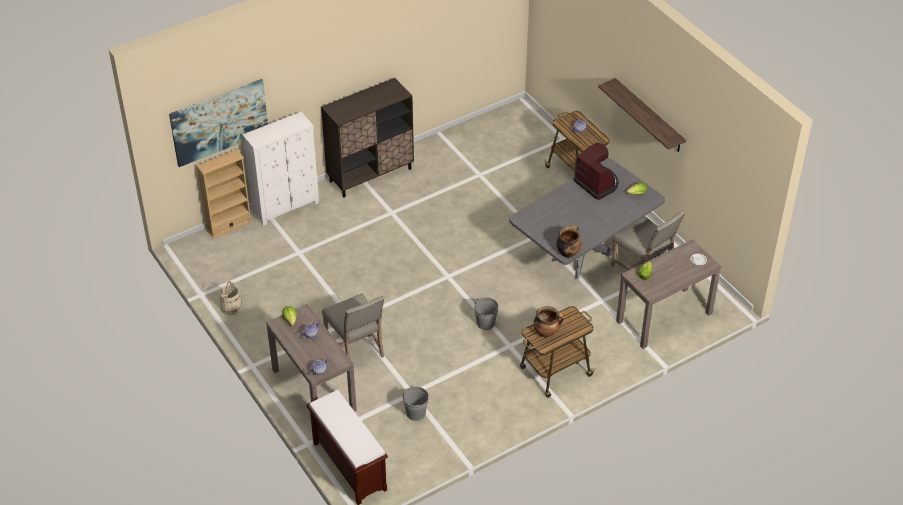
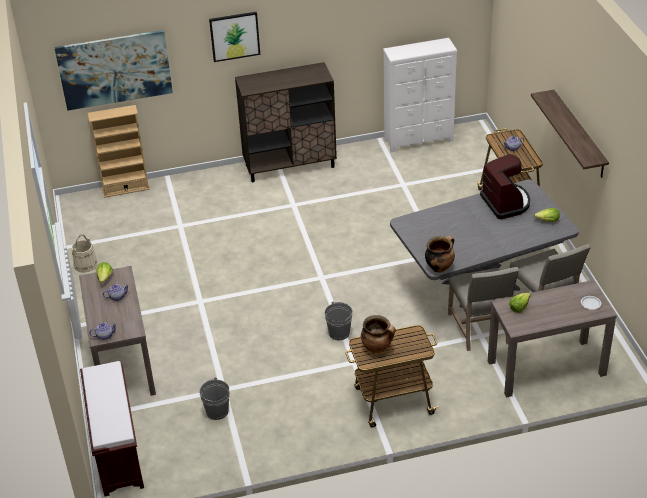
camera: 20 degrees right, 5 degrees down
(286, 207) = (190, 182): white dresser -> white dresser (419, 140)
(320, 71) = (234, 36): none -> picture
(356, 348) = (189, 331): beige chair -> beige chair (480, 329)

